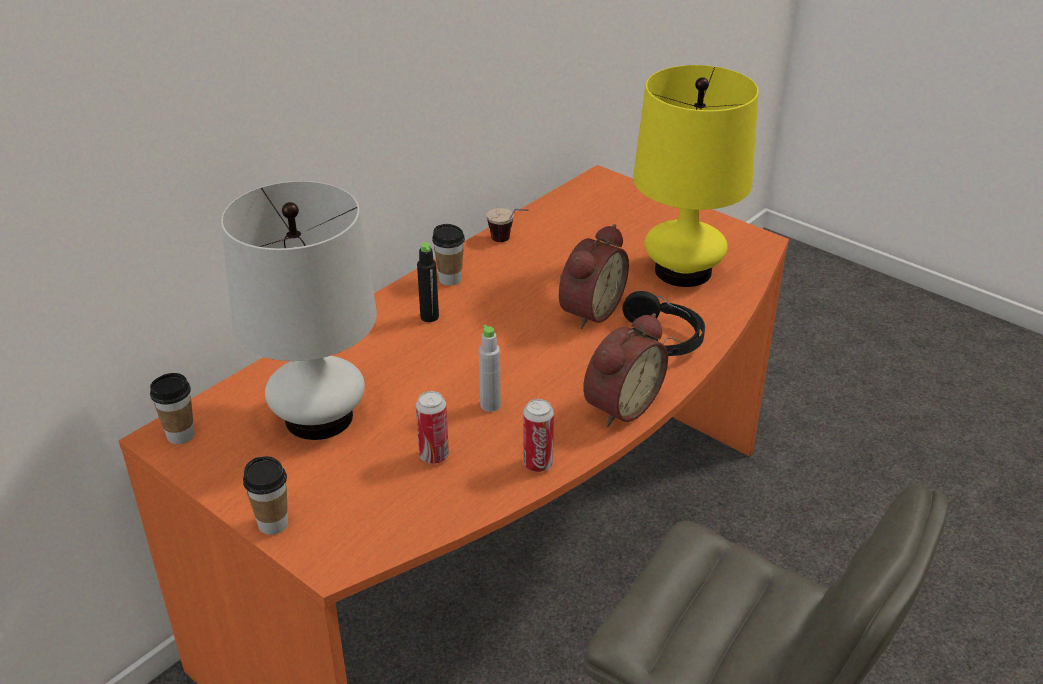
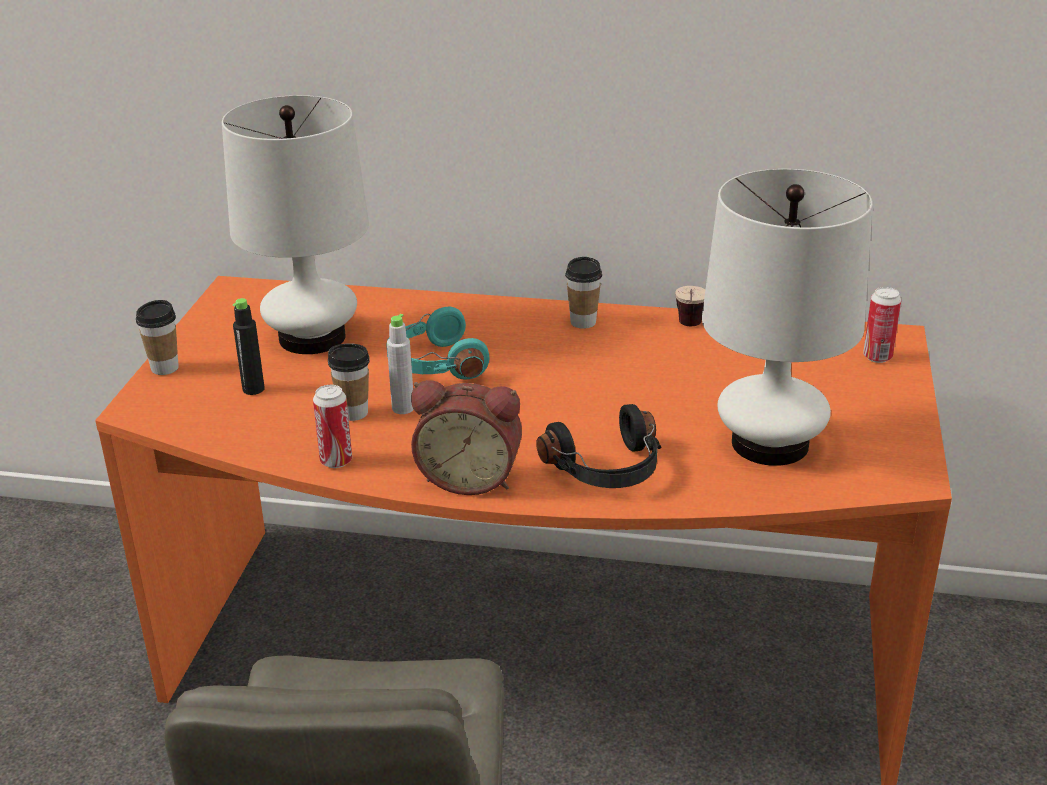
camera: 60 degrees right, 5 degrees down
(180, 435) = (241, 294): cup -> cup (353, 413)
(429, 317) = (509, 333): black bottle -> black bottle (253, 389)
(434, 456) = (304, 406): can -> can (877, 357)
(438, 368) = (434, 364): none -> turquoise headphones
(588, 310) = (618, 410): alarm clock -> none
(683, 271) = (770, 443): yellow table lamp -> white table lamp

